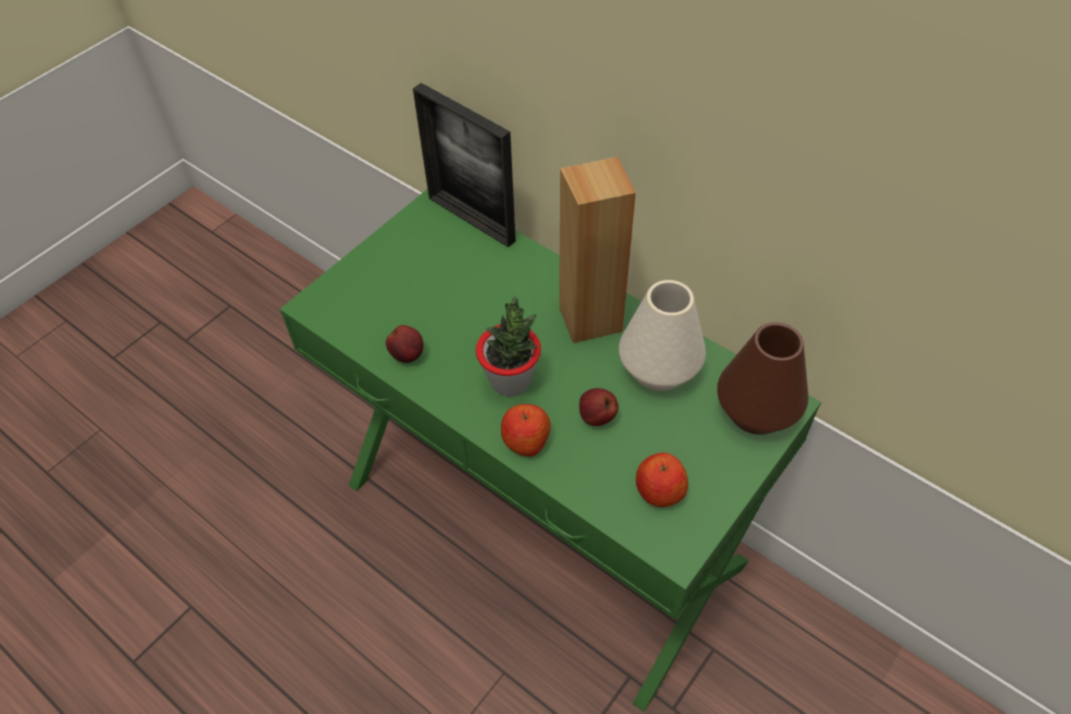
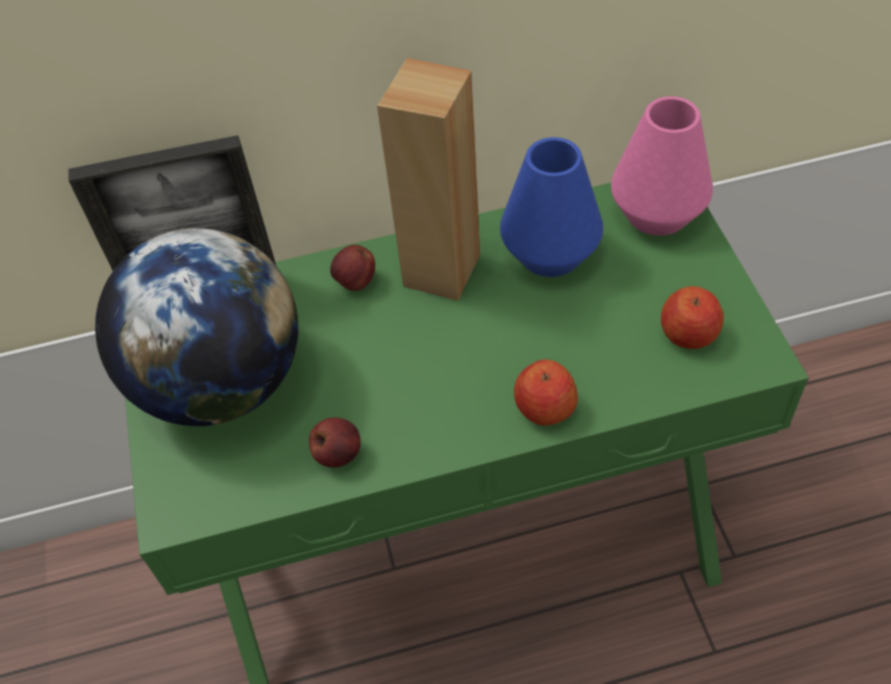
camera: 50 degrees left, 0 degrees up
(414, 269) = (222, 383): none -> globe
(510, 381) = (458, 379): potted plant -> none
(596, 417) = (565, 333): apple -> apple (355, 282)
(659, 369) = (550, 253): white vase -> blue vase
(756, 412) = (657, 213): brown vase -> pink vase

